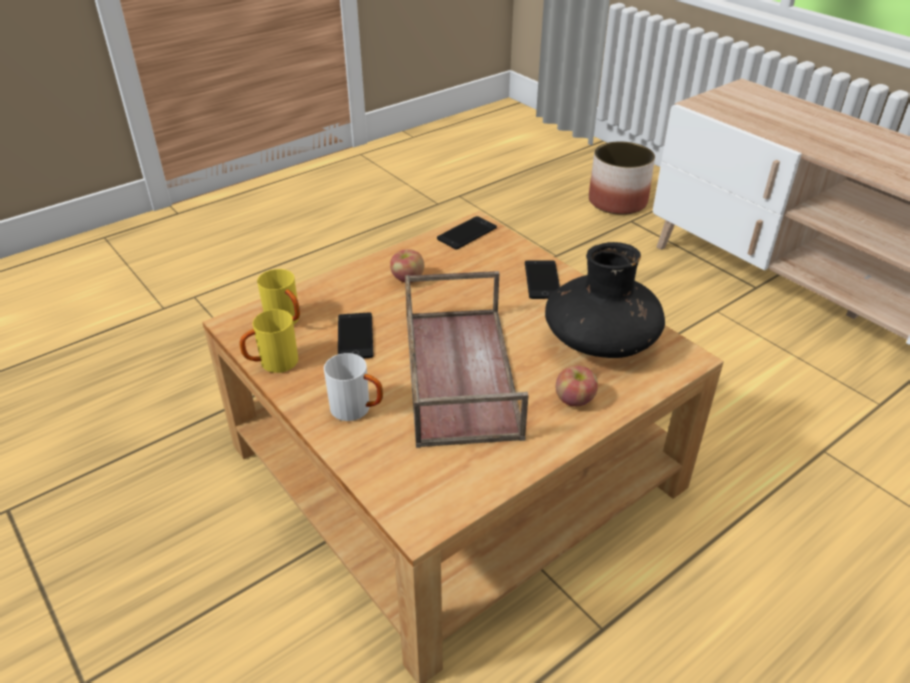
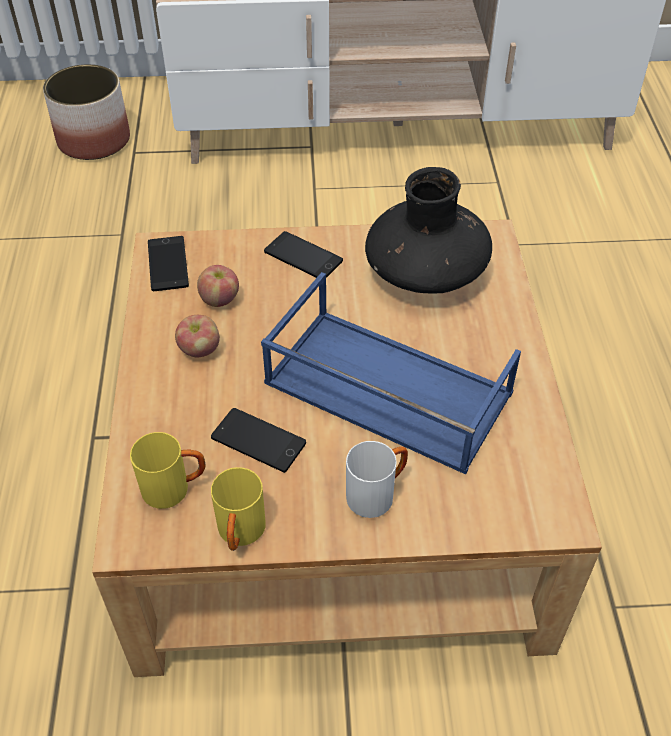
camera: 55 degrees left, 10 degrees up
(457, 372) = (384, 389): brown tray -> blue tray
(574, 400) = (487, 333): apple -> apple (219, 299)

